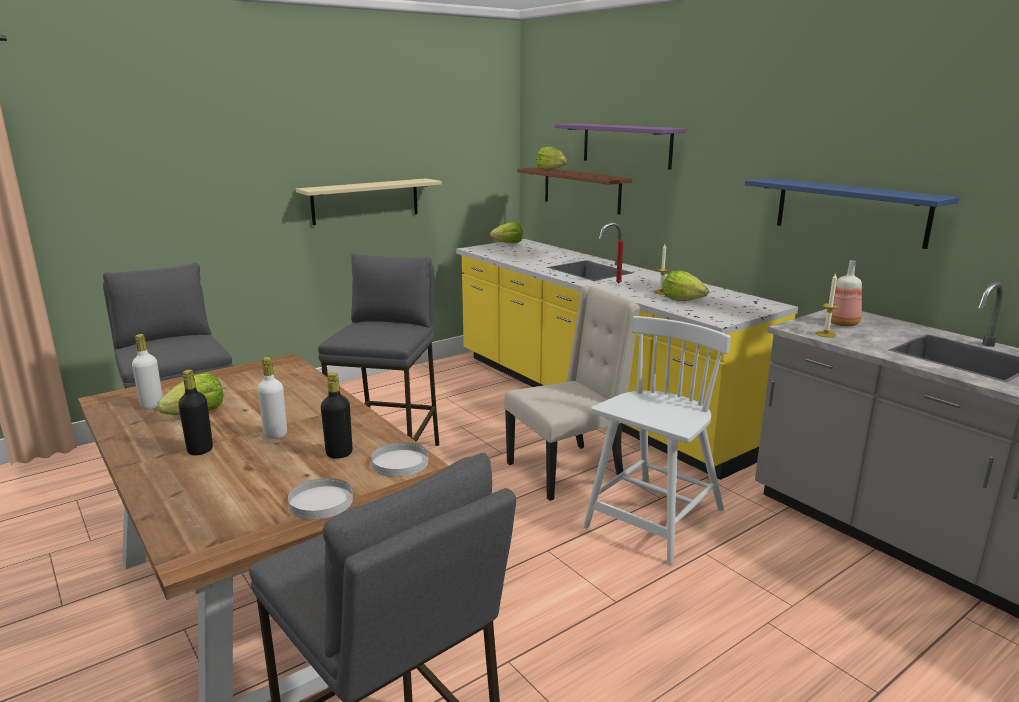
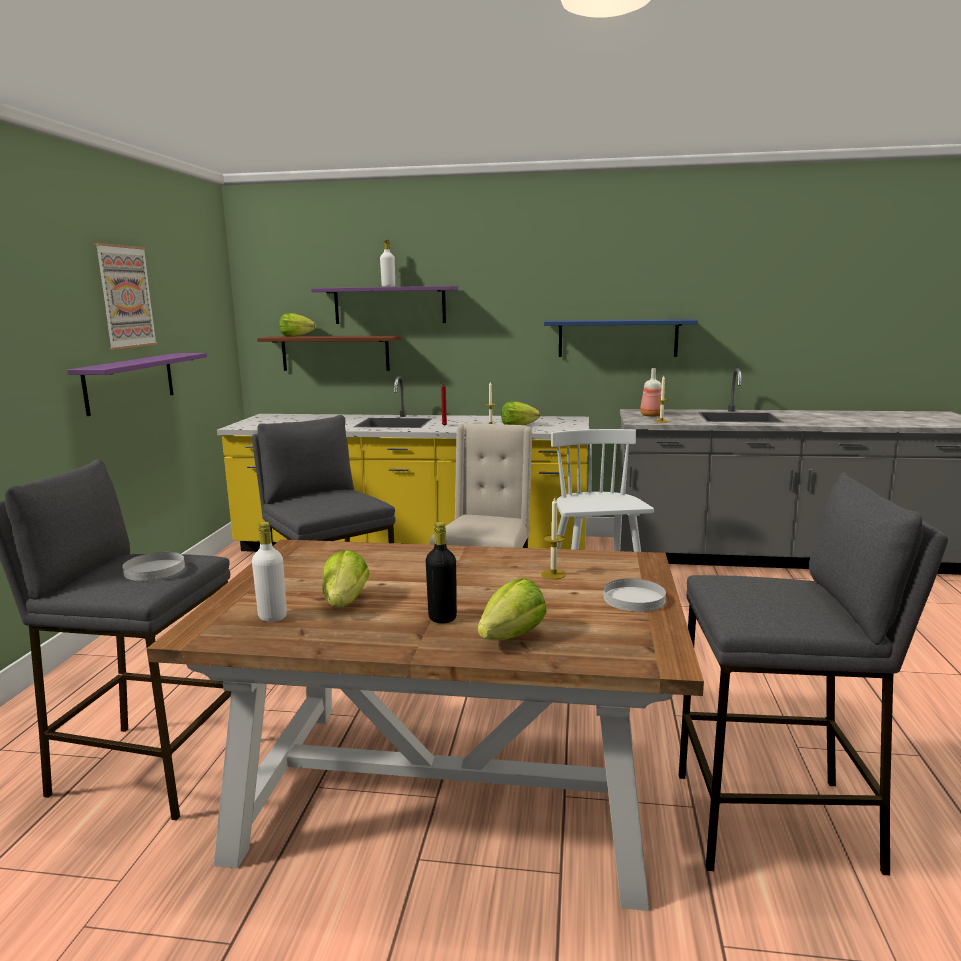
camera: 45 degrees left, 5 degrees down
(275, 434) = (467, 585): white bottle -> white bottle (388, 286)
(339, 453) = (553, 574): black bottle -> candle
(365, 201) = (130, 382): beige shelf -> purple shelf
(369, 130) = (125, 297): none -> picture
(400, 463) = (607, 562): white plate -> white plate (155, 569)
(508, 243) = (257, 418): lettuce -> lettuce (512, 636)

